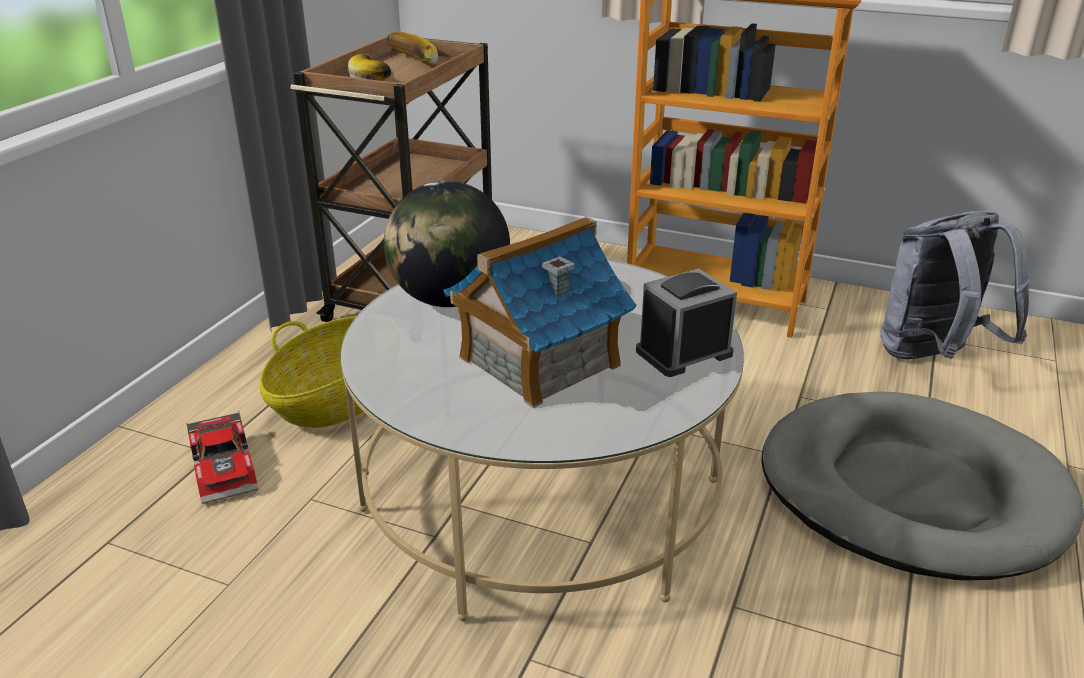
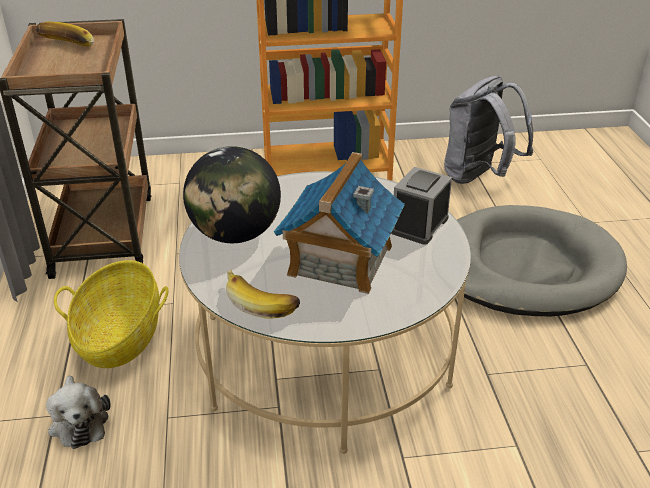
camera: 30 degrees left, 5 degrees up
(227, 467) = (79, 421): toy car -> plush toy
(375, 79) = (58, 68): banana -> banana (263, 302)

